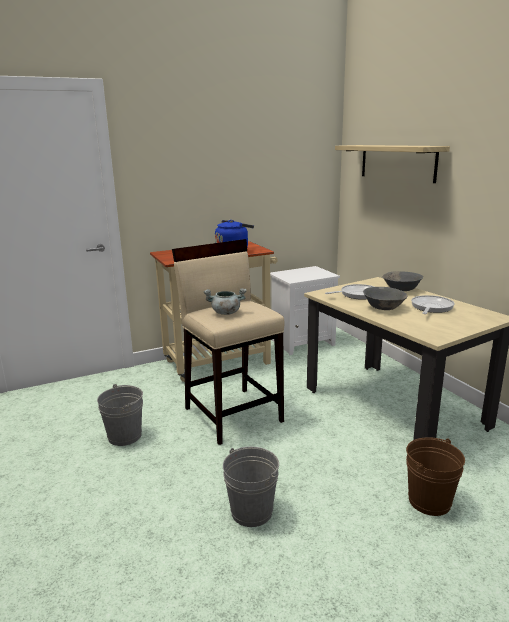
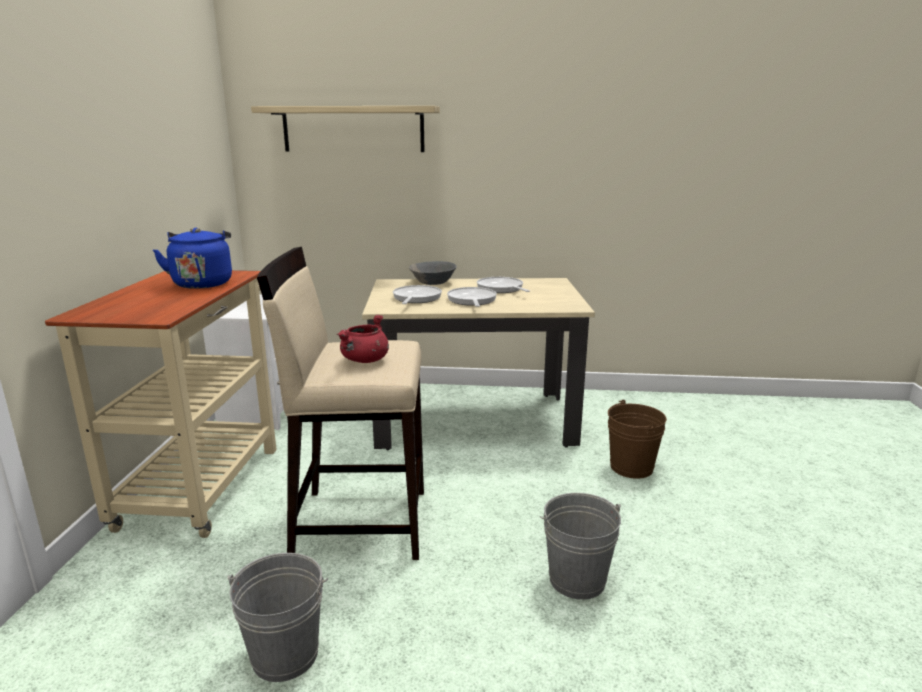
camera: 60 degrees left, 0 degrees up
(225, 313) = (365, 360): grey cooking pot -> red cooking pot
(383, 307) = (471, 301): grey bowl -> frying pan

